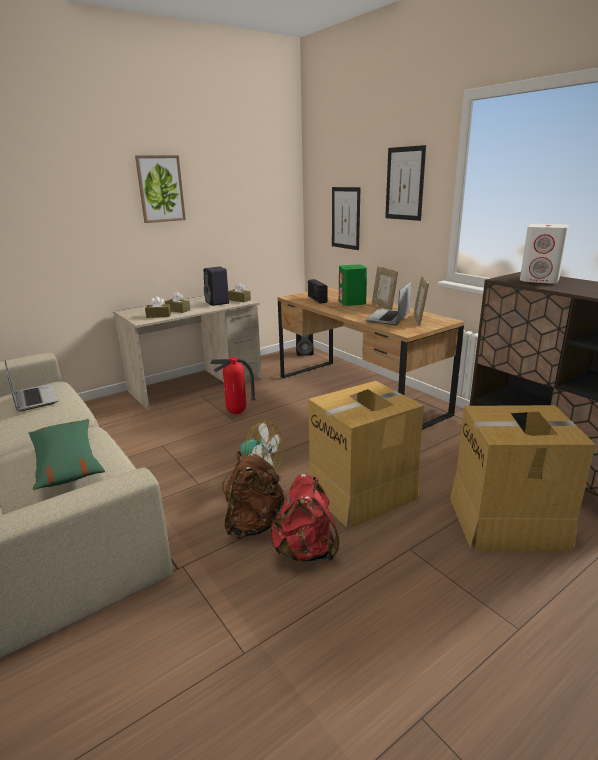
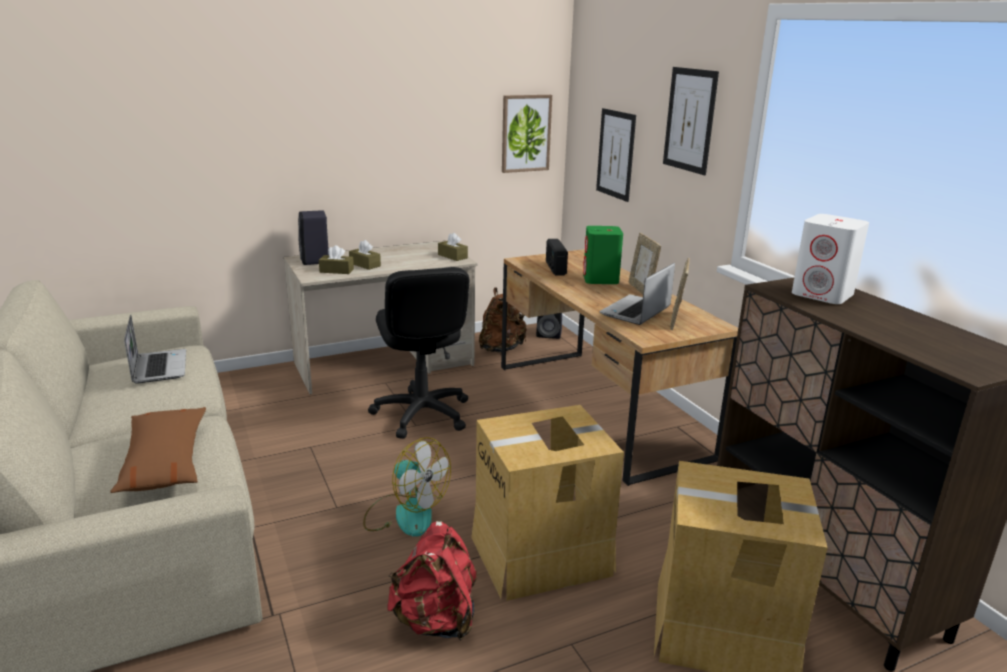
camera: 10 degrees right, 0 degrees up
(66, 463) = (164, 461): green pillow -> brown pillow
(160, 189) = (361, 100): picture -> picture (525, 133)
(218, 303) = (422, 258): black speaker -> black speaker (315, 261)
(236, 413) = (421, 414): fire extinguisher -> black office chair
(254, 524) = (385, 573): brown backpack -> brown backpack (501, 349)

